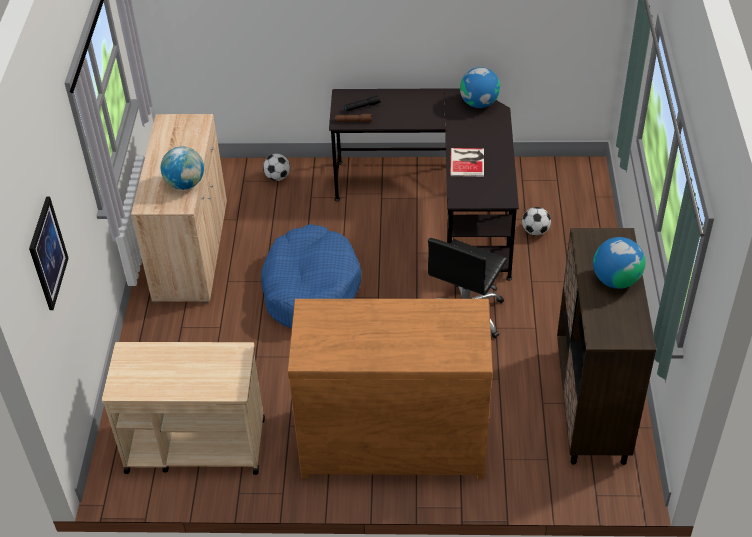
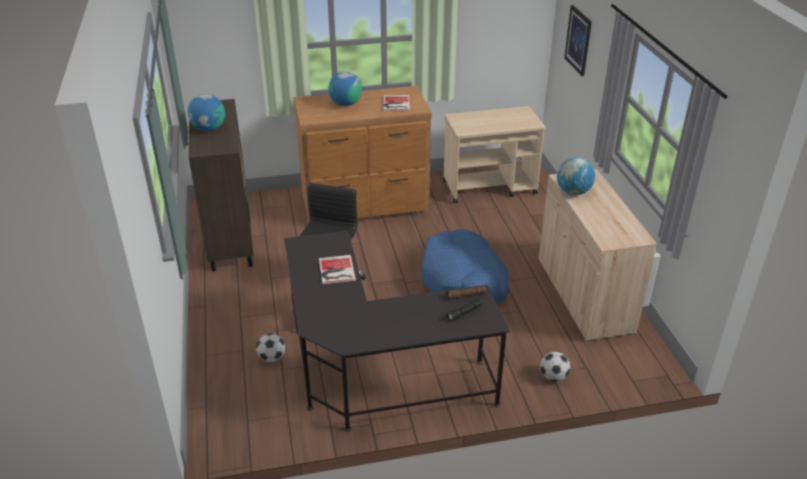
camera: 165 degrees right, 10 degrees down
(338, 326) = (396, 103): none -> book
(479, 103) = (335, 335): globe -> globe (345, 103)

